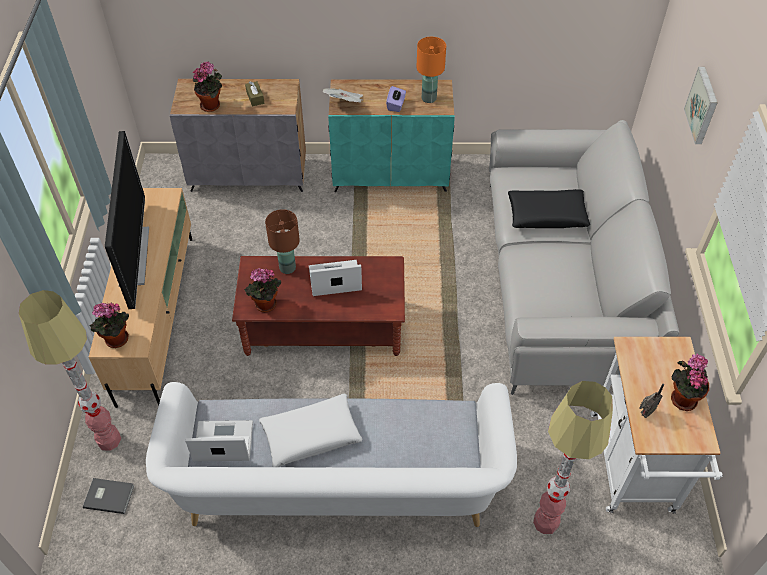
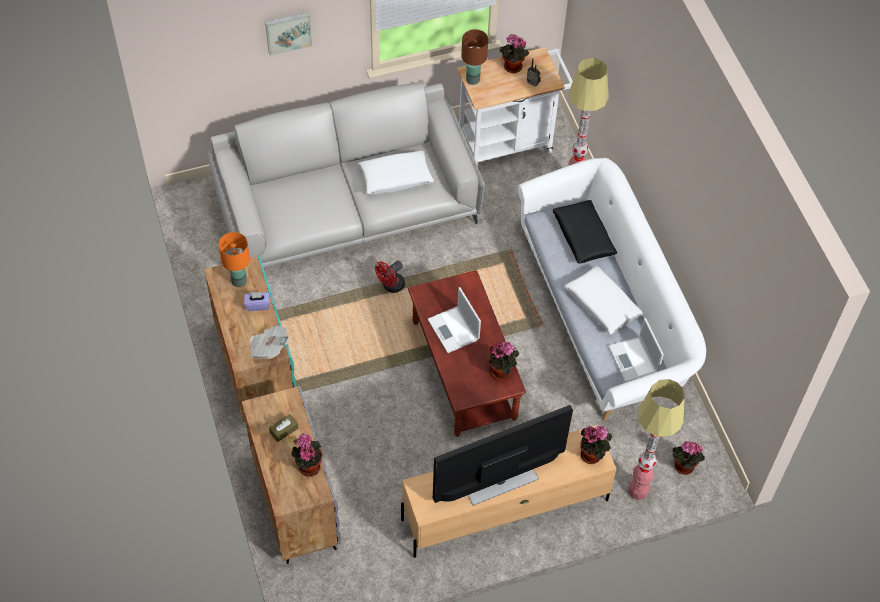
camera: 110 degrees left, 5 degrees up
(108, 495) = (682, 467): grey book -> potted plant
(287, 267) = (454, 369): brown table lamp -> brown table lamp (472, 79)
(449, 293) = (391, 286): none -> red fan
(546, 214) = (323, 194): black pillow -> black pillow (583, 236)
(554, 279) = (395, 178): none -> white pillow

